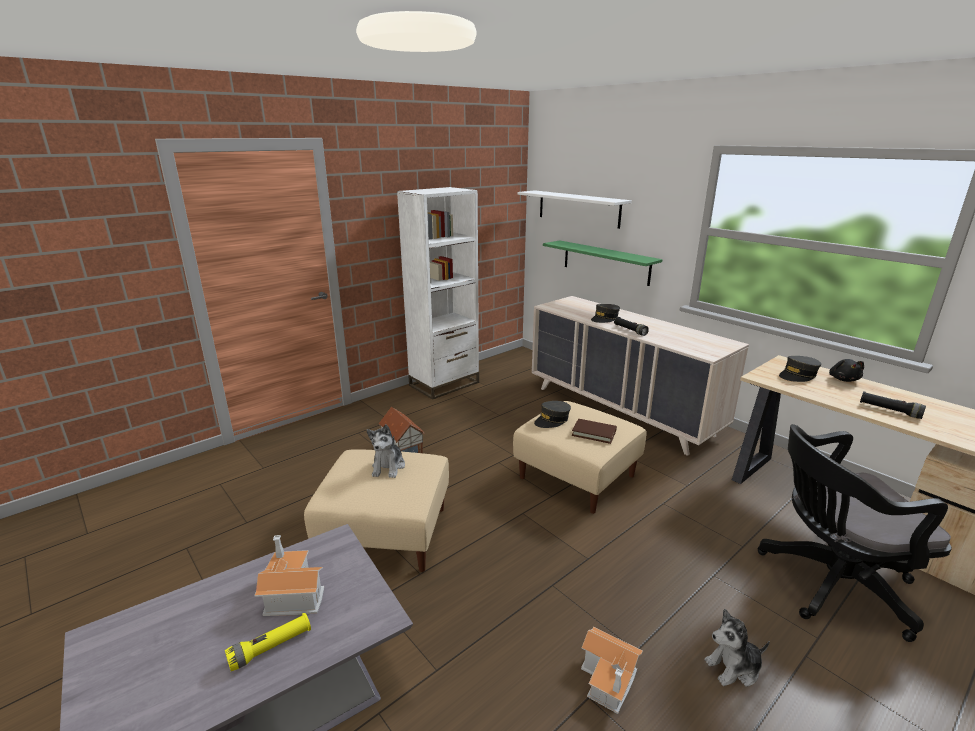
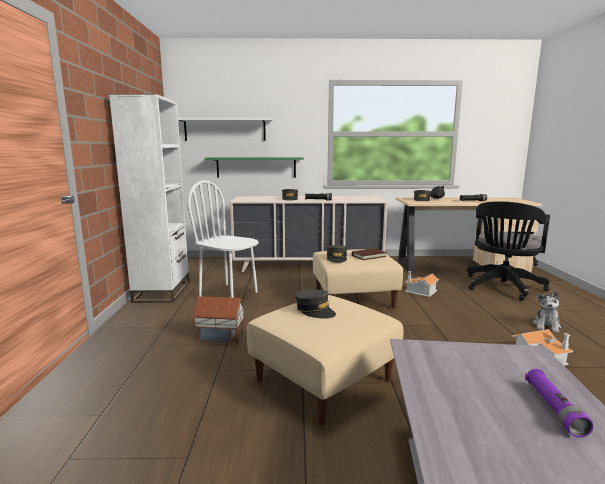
camera: 50 degrees left, 10 degrees down
(271, 648) = (554, 409): yellow flashlight -> purple flashlight
(291, 593) = (475, 383): toy house -> toy house (421, 292)
(388, 467) = (315, 310): plush toy -> grey cap
(482, 411) = (229, 294): none -> white chair

